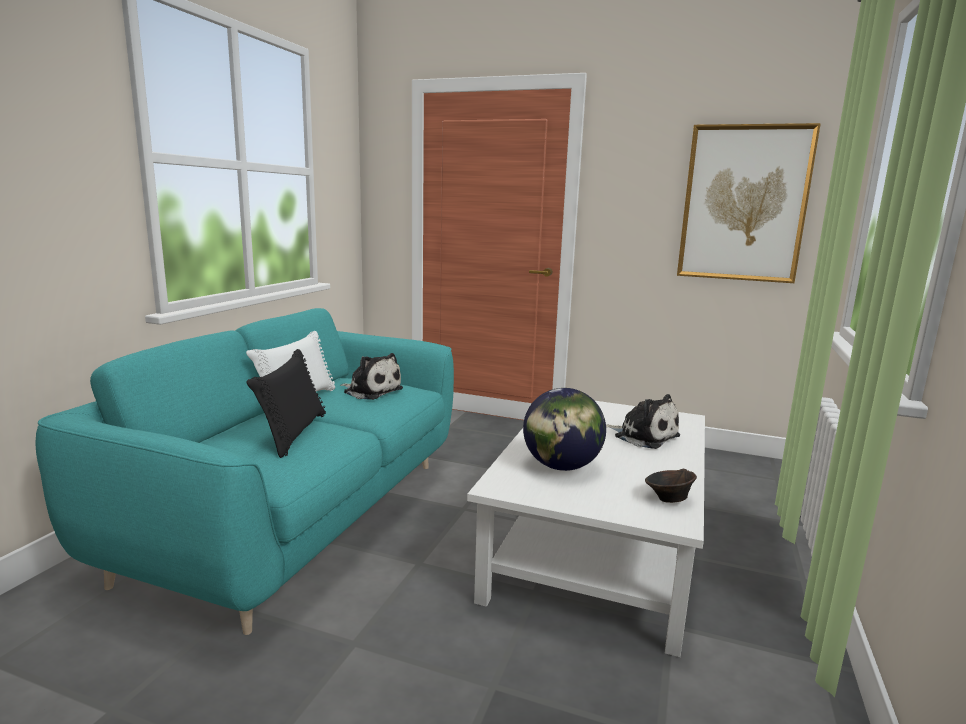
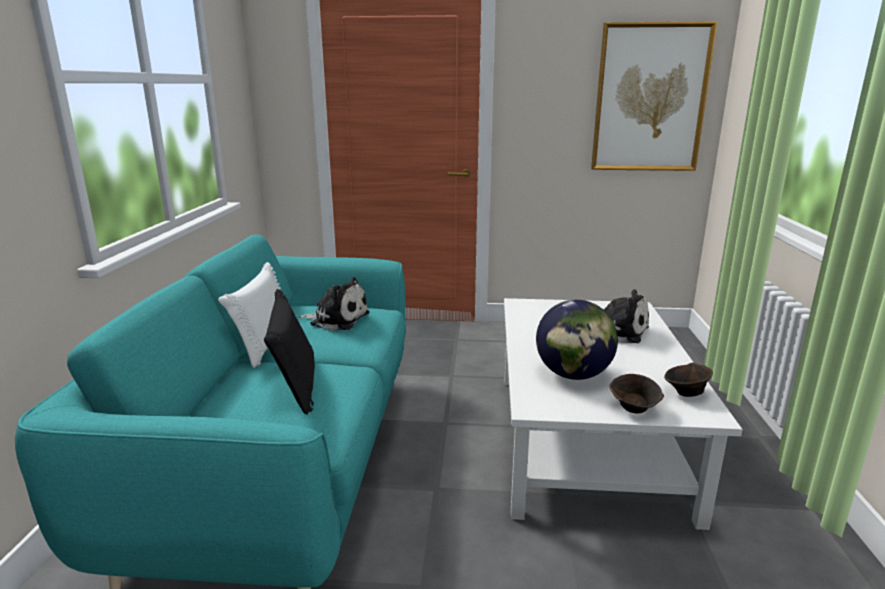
camera: 15 degrees left, 5 degrees up
(598, 504) = (634, 409): none -> brown bowl

